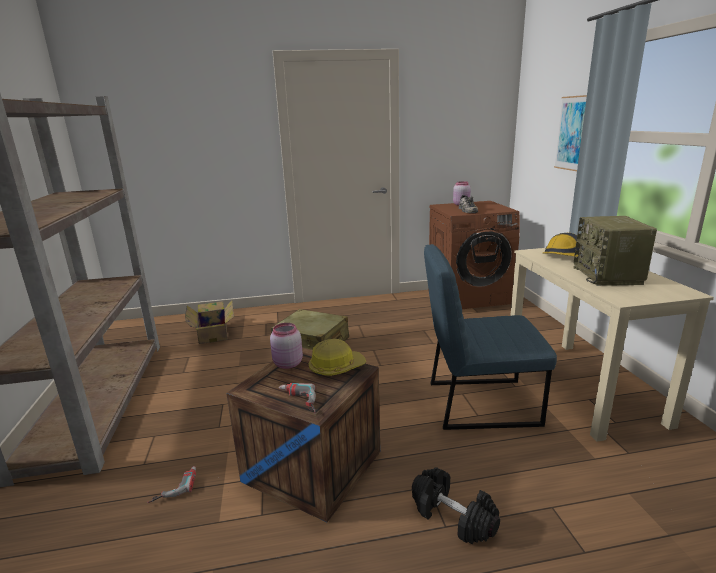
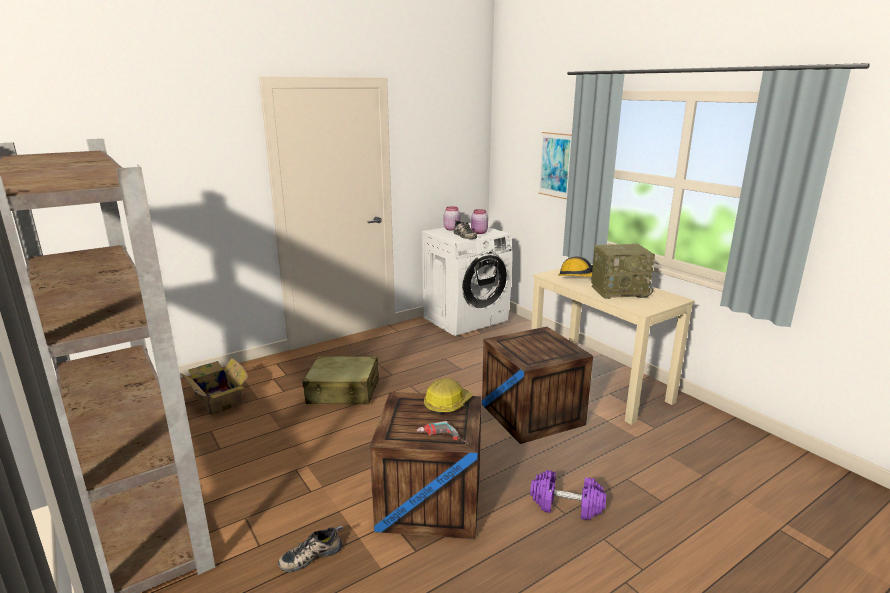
camera: 25 degrees left, 0 degrees up
(174, 486) = (311, 555): power drill -> shoe
(287, 364) = (400, 410): pink jar -> pink jar (479, 232)
(452, 517) = (566, 506): black dumbbell -> purple dumbbell
(468, 299) = (465, 321): brown washing machine -> white washing machine
(478, 403) = (532, 414): blue chair -> crate
(608, 276) = (619, 291): radio -> radio turned 75 degrees counterclockwise

